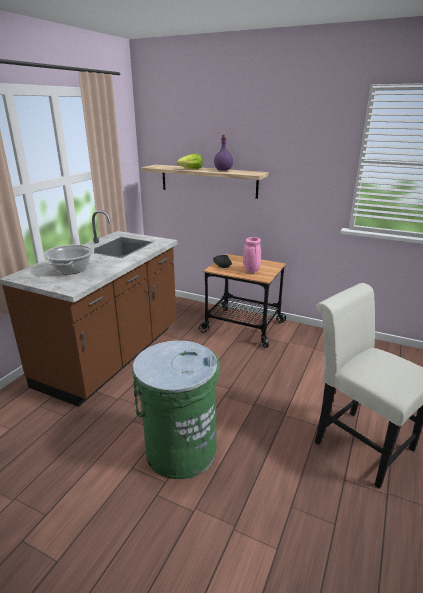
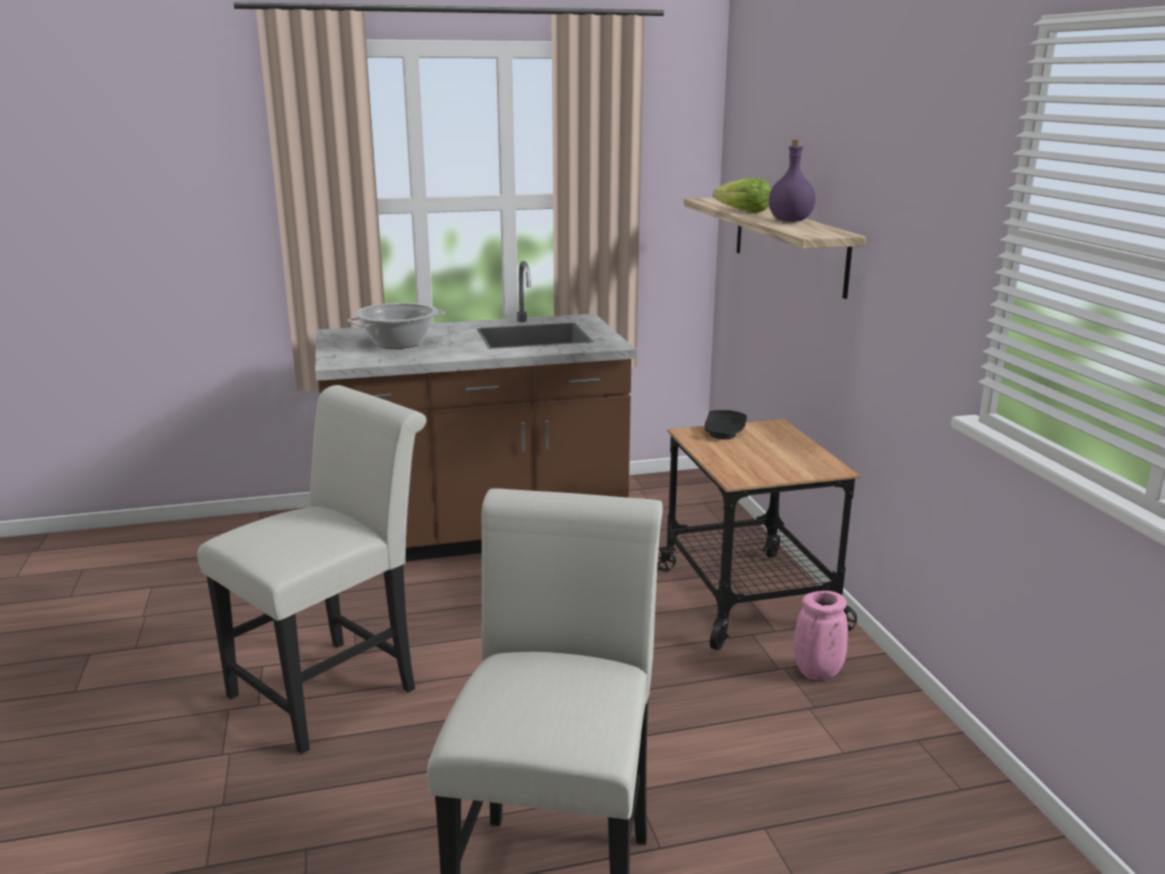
camera: 50 degrees right, 5 degrees down
(180, 449) = (334, 687): green trash can -> white chair
(251, 271) = (747, 461): pink vase -> pink vase (817, 674)

